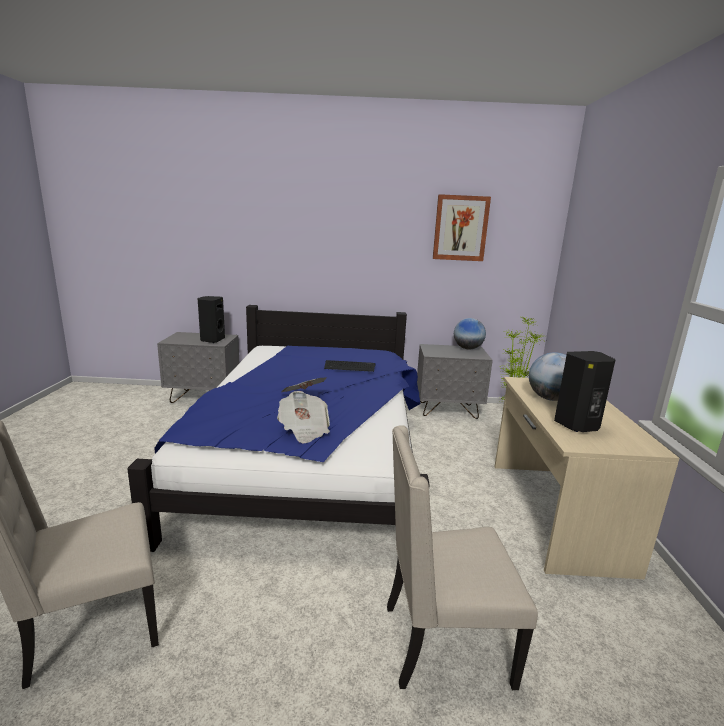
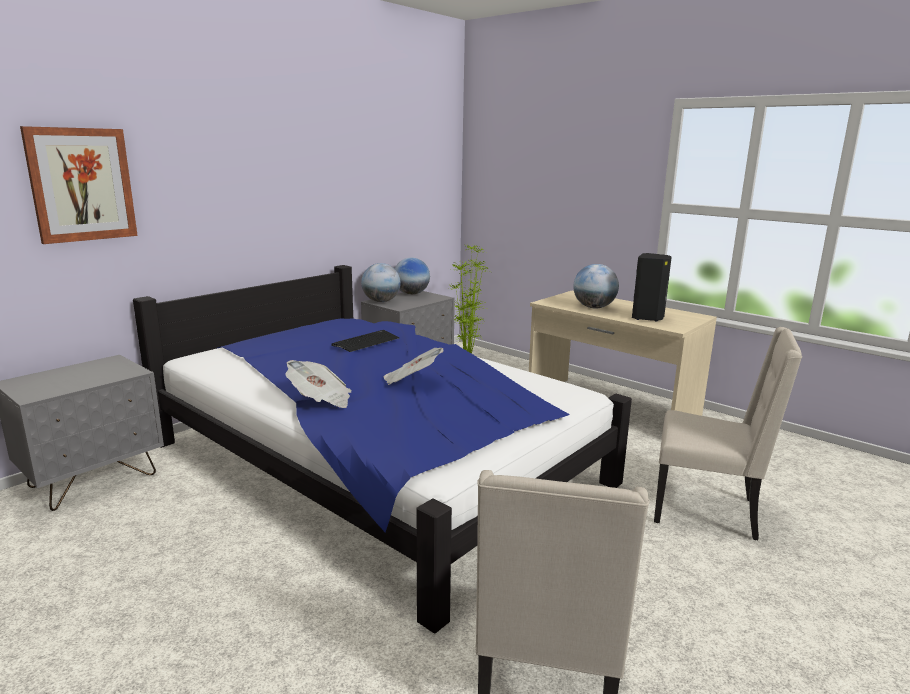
camera: 50 degrees left, 0 degrees up
(212, 340) = (104, 372): black speaker -> none
(304, 430) = (496, 402): newspaper -> newspaper (321, 400)
(431, 347) = (381, 301): none -> globe
(442, 643) = (707, 510): beige chair -> beige chair turned 105 degrees counterclockwise
(460, 228) = (382, 152): picture -> picture (81, 184)

